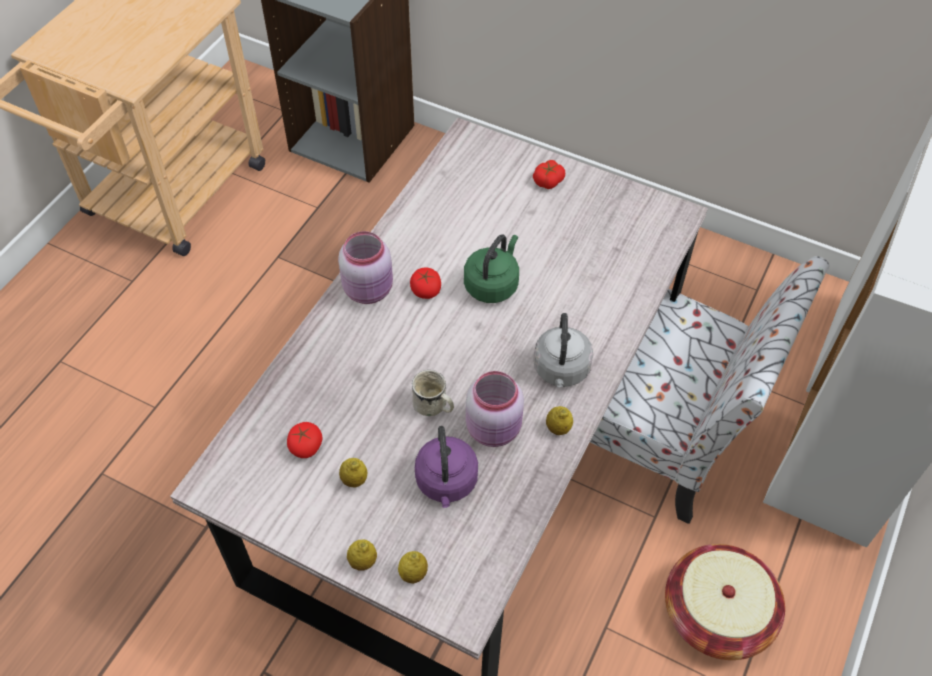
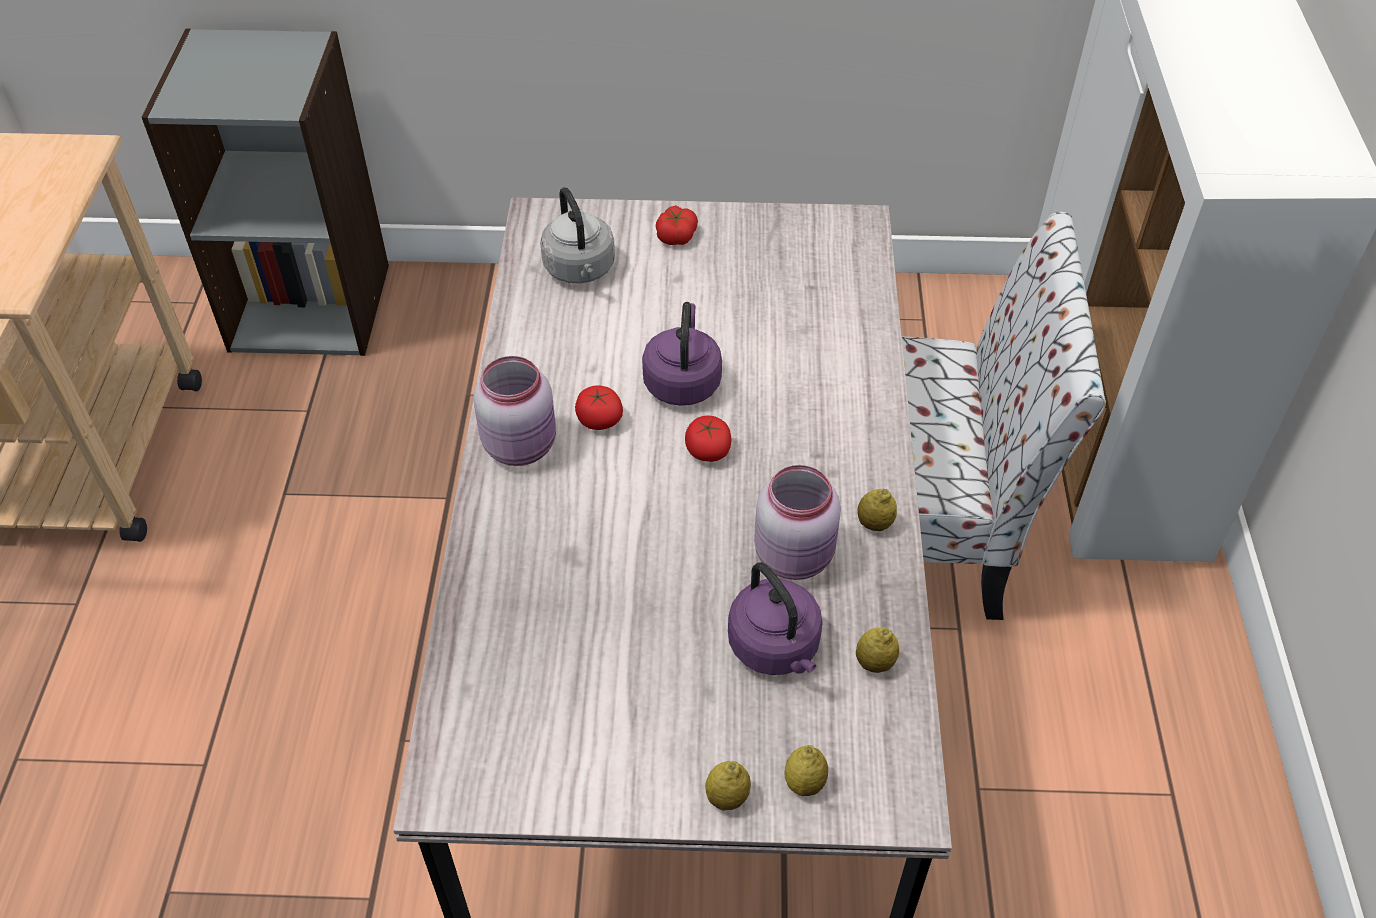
camera: 25 degrees left, 5 degrees down
(305, 446) = (555, 680): tomato -> tomato (708, 450)
(354, 480) = (650, 696): lemon -> lemon (874, 663)
(434, 407) = (700, 559): white mug -> none
(492, 284) = (682, 381): green kettle -> purple kettle
(561, 371) = (834, 453): grey kettle -> grey kettle (580, 270)
(717, 614) = (1096, 712): basket -> none

